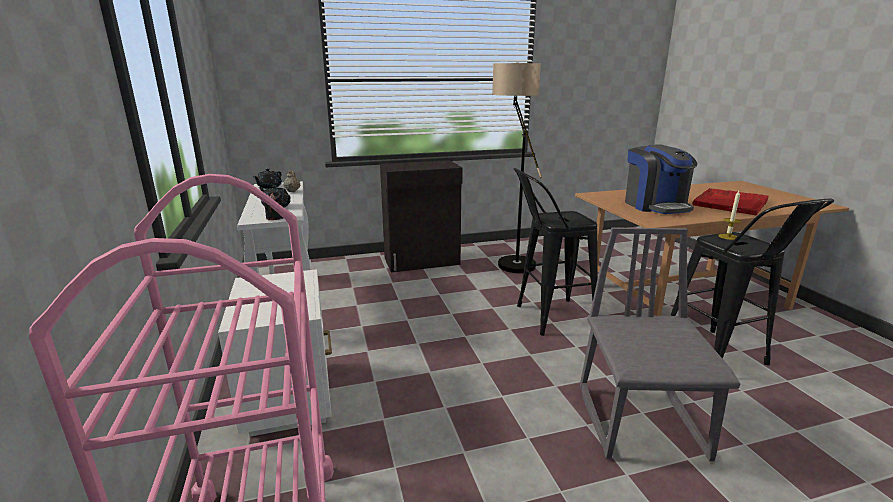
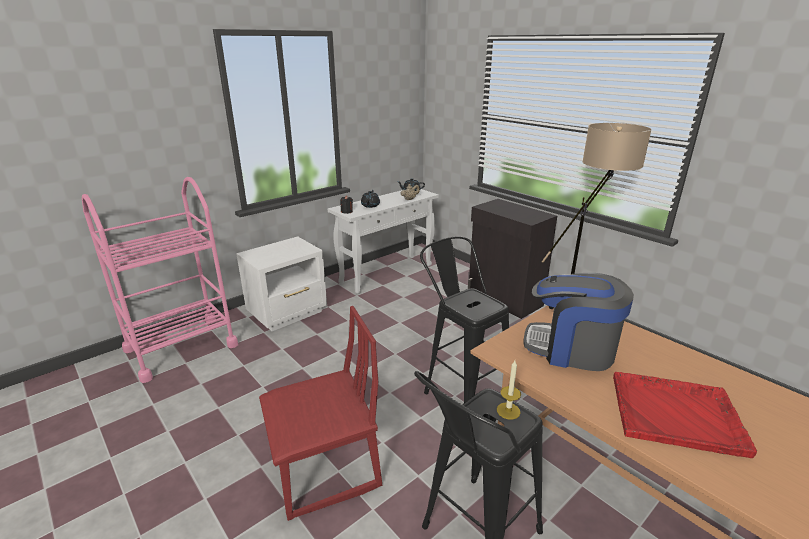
camera: 65 degrees right, 5 degrees up
(641, 421) = (325, 471): grey chair -> red chair
(655, 205) = (571, 349): coffee machine -> coffee machine turned 60 degrees clockwise

